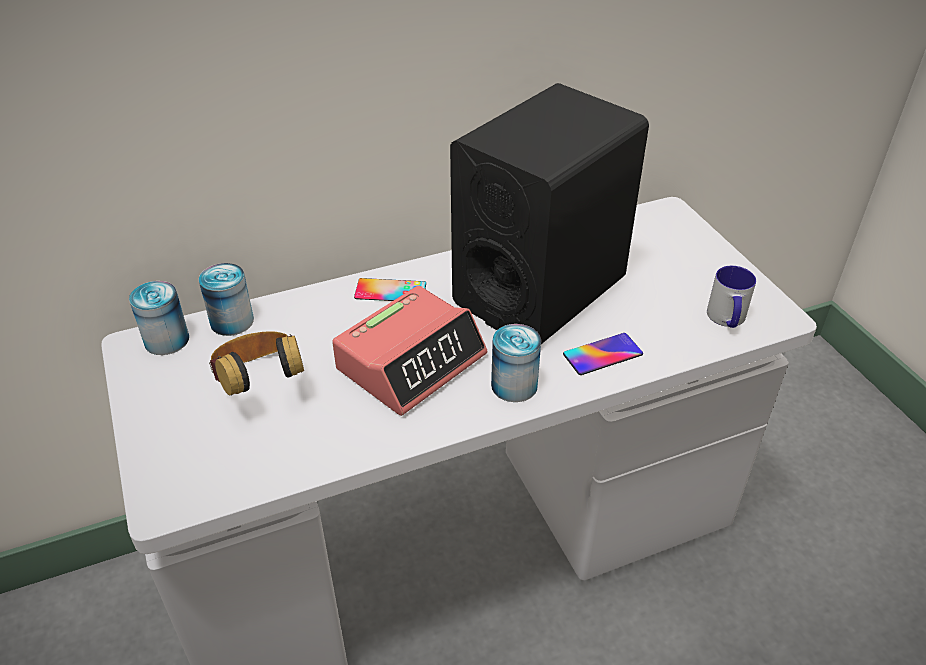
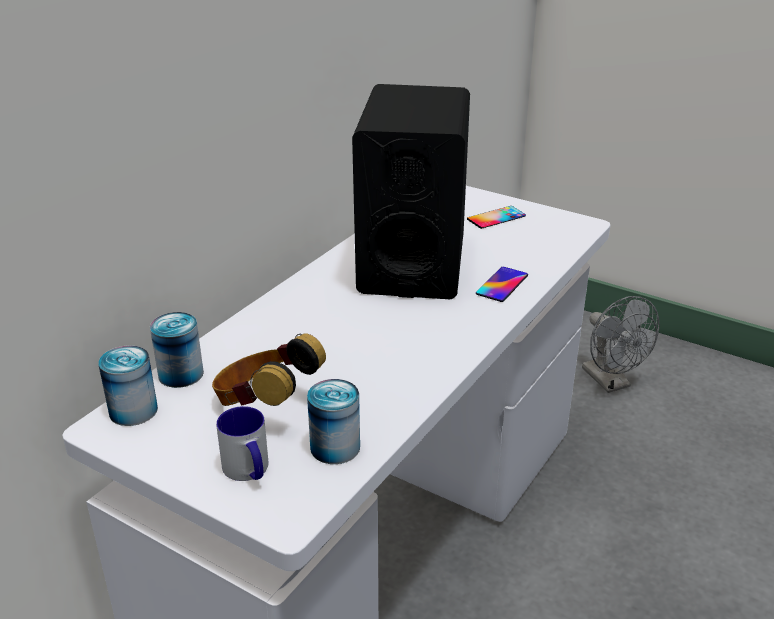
camera: 35 degrees left, 10 degrees down
(390, 291) = (296, 304): phone -> phone (496, 217)
(411, 361) = (372, 341): alarm clock -> none
(514, 385) = (465, 325): can -> can (335, 447)
(727, 319) = (554, 237): mug -> mug (249, 471)
(838, 492) = (611, 382): none -> grey fan

